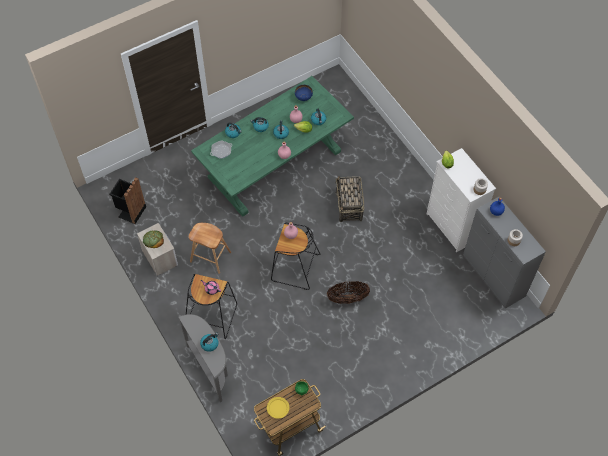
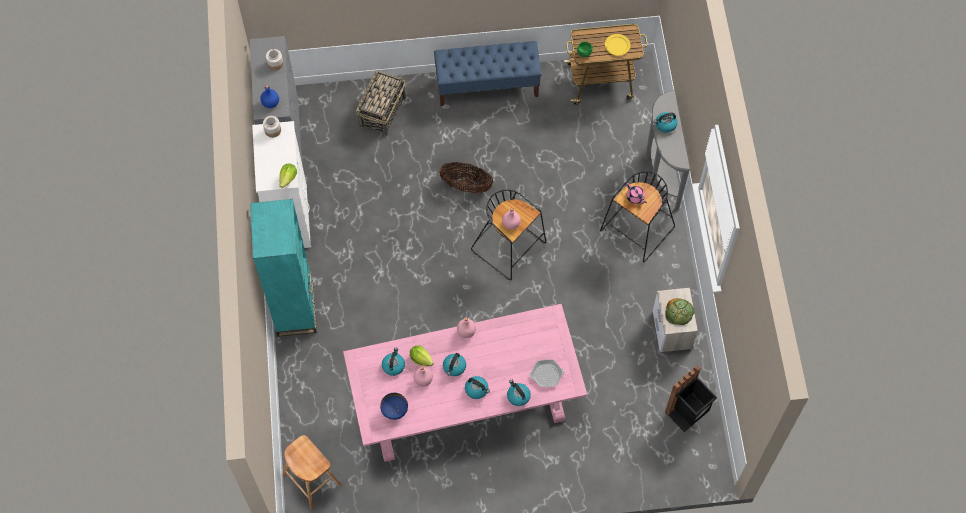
camera: 155 degrees left, 5 degrees up
(210, 257) = (607, 304): brown stool -> brown stool (312, 480)
(274, 165) = (465, 400): green dining table -> pink dining table
(349, 206) = (399, 299): basket -> basket (383, 111)
(374, 383) = (487, 86): none -> blue bench
(410, 174) = (295, 309): none -> turquoise bookcase

